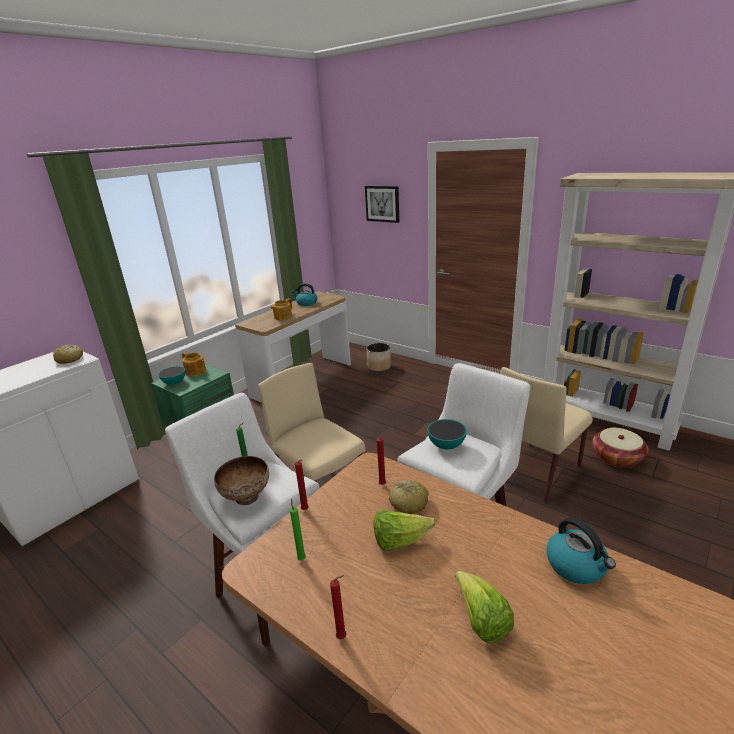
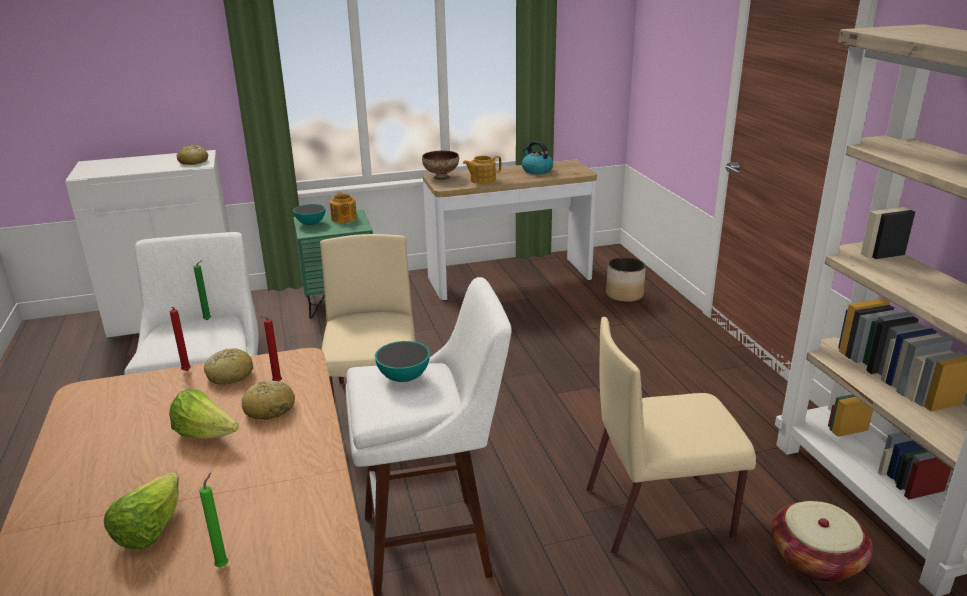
camera: 35 degrees right, 0 degrees up
(246, 497) = (170, 340): bowl -> bowl (441, 177)
(301, 558) = (121, 406): green candle -> green candle (223, 564)
(342, 496) = (229, 375): none -> bread
(343, 637) = (52, 475): red candle -> none
(382, 203) = (687, 40): picture -> none
(576, 566) = (303, 545): kettle -> none

